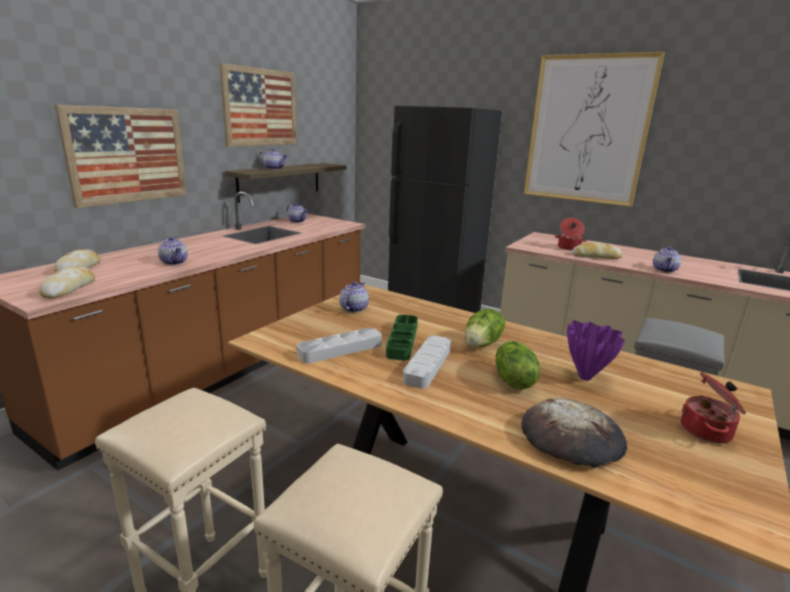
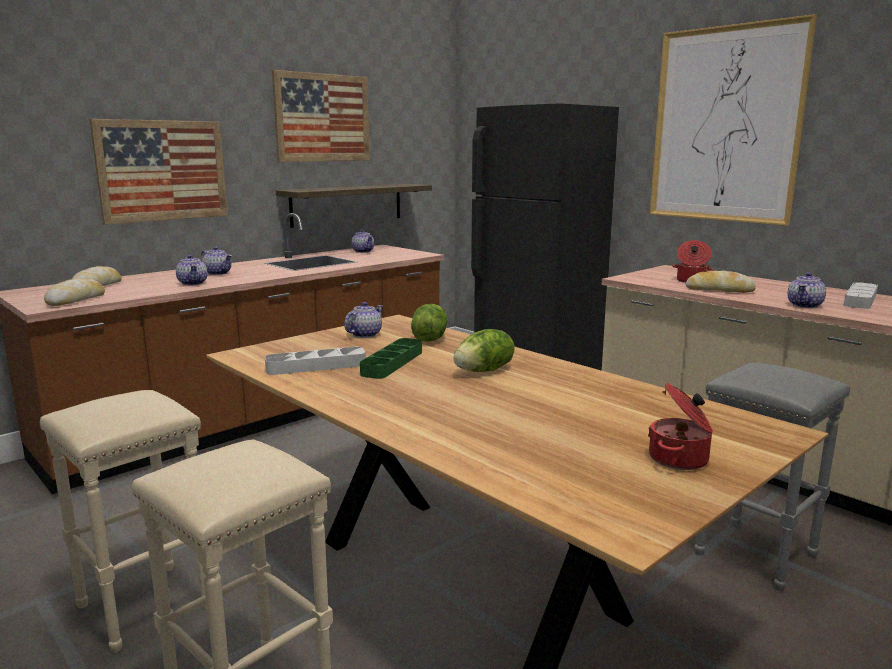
camera: 15 degrees right, 5 degrees down
(274, 168) = (335, 188): teapot -> teapot (218, 273)
(428, 365) = (400, 384): grey tray -> grey tray (860, 300)
(512, 380) = (484, 402): lettuce -> lettuce (429, 338)
(572, 438) = (499, 451): bread -> none
(585, 378) = (579, 406): purple vase -> none

